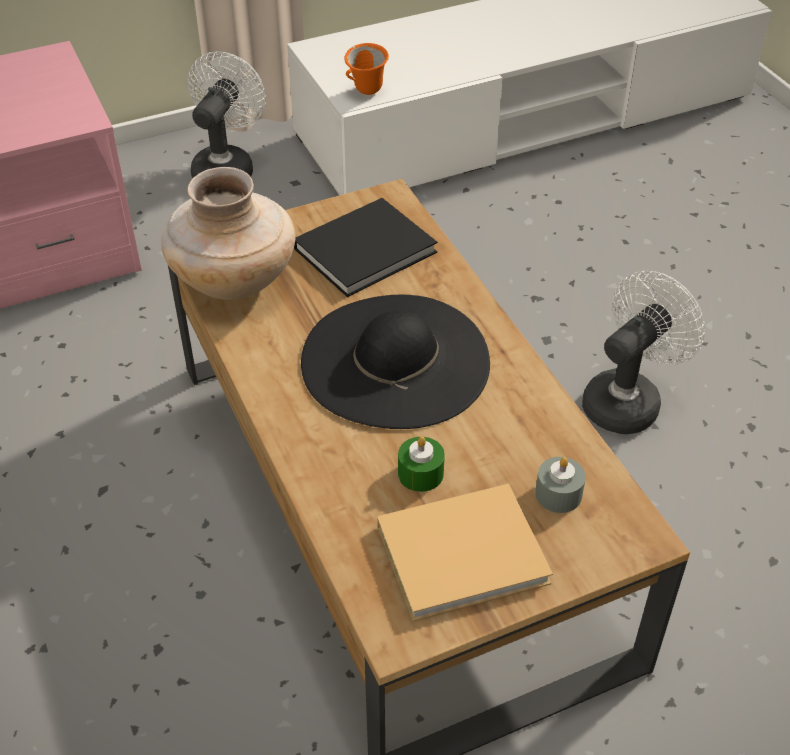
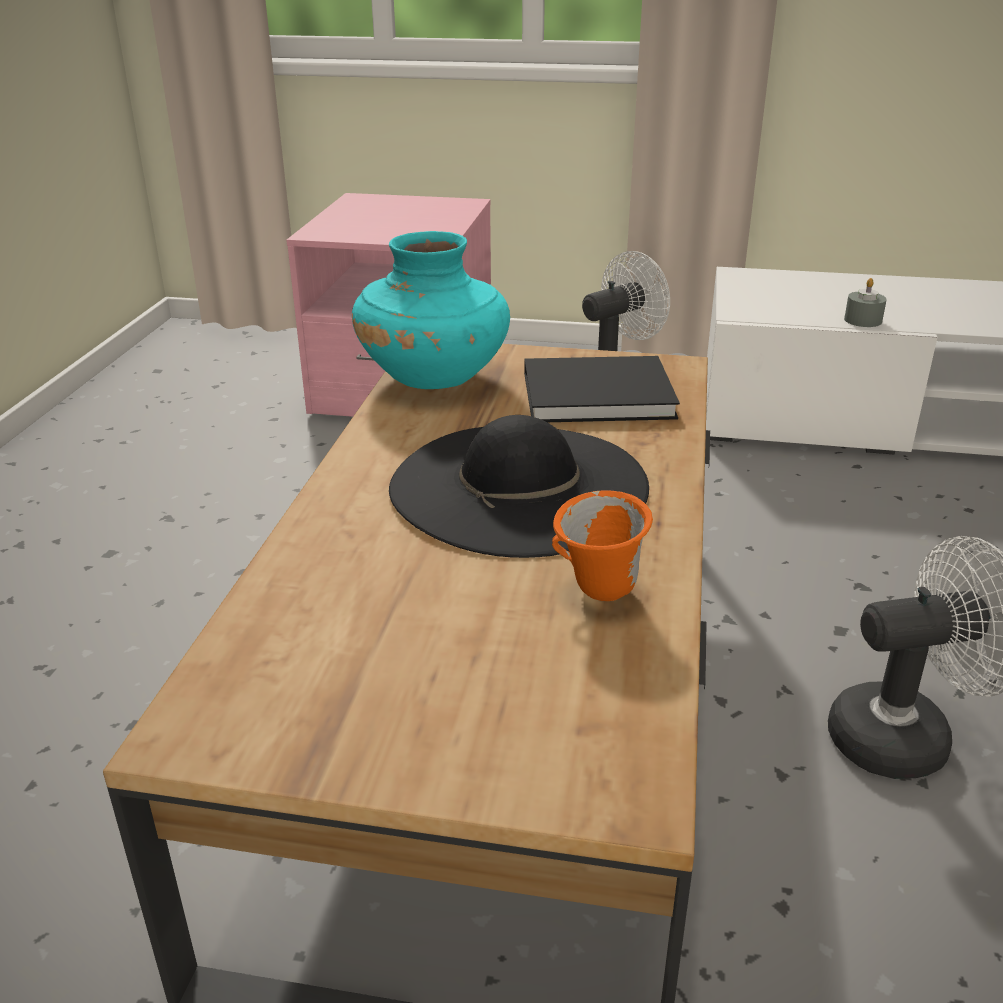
camera: 35 degrees right, 15 degrees down
(234, 281) = (434, 378): beige vase -> turquoise vase
(367, 93) = (762, 312): orange mug -> orange mug (598, 594)
(420, 473) = (418, 593): green candle -> none
(467, 553) = (371, 695): beige book -> none
(558, 494) = (566, 688): grey candle -> grey candle (863, 320)

